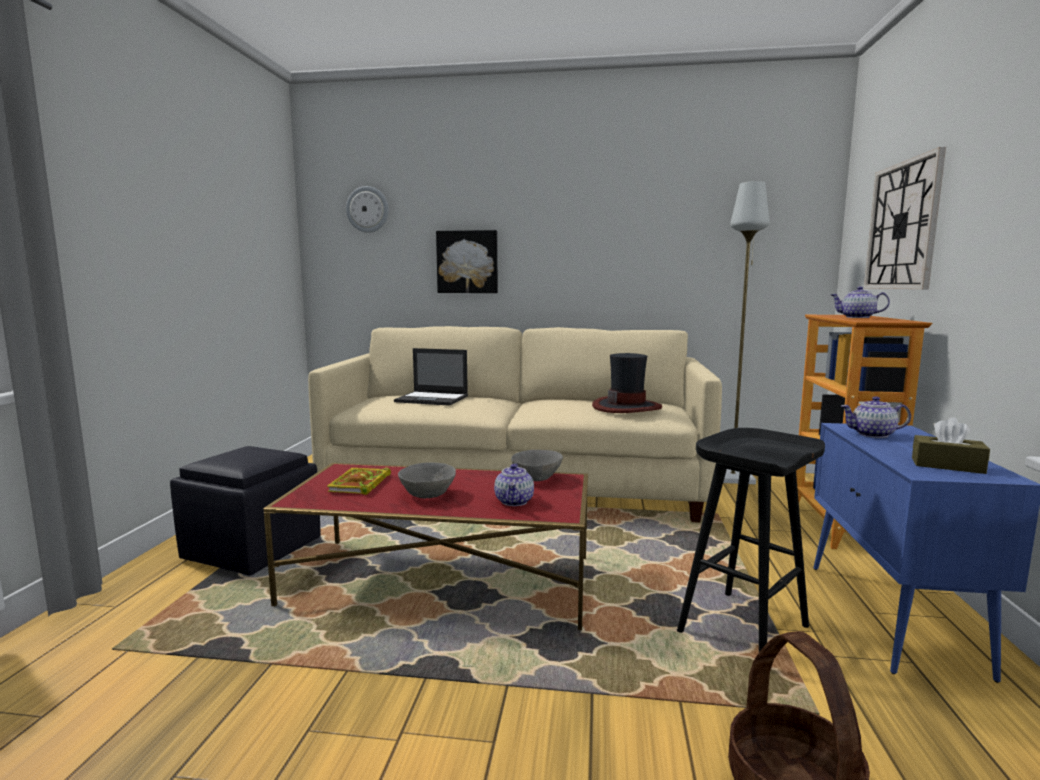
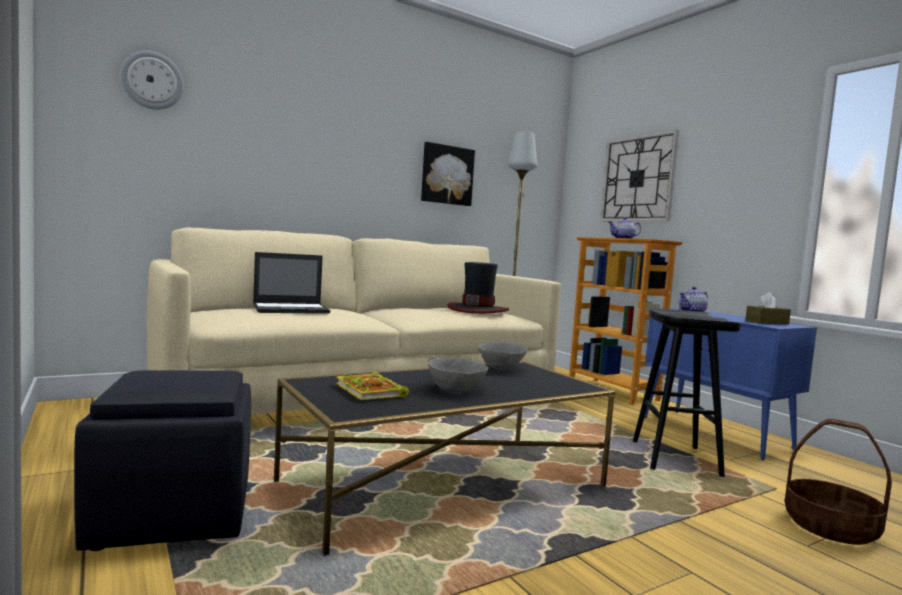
camera: 40 degrees left, 5 degrees down
(442, 581) = (445, 484): red coffee table -> black coffee table
(467, 262) = (278, 163): picture -> picture (446, 175)
(514, 501) = (533, 384): teapot -> none

